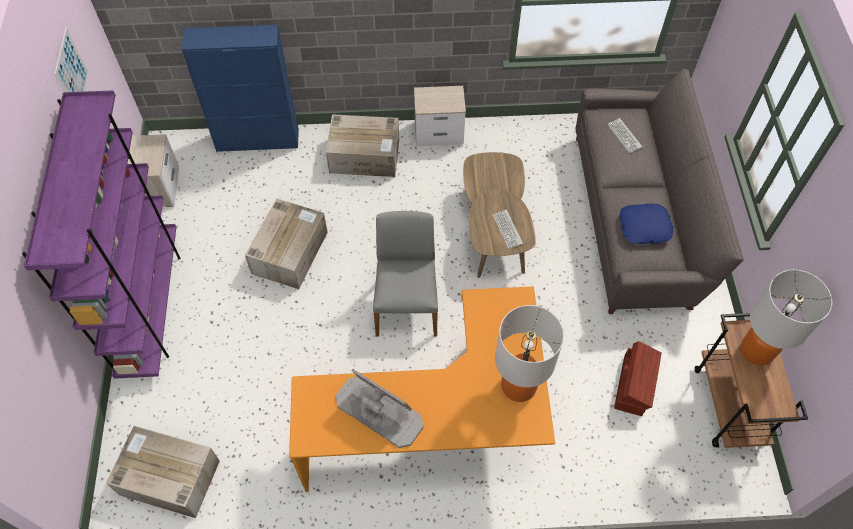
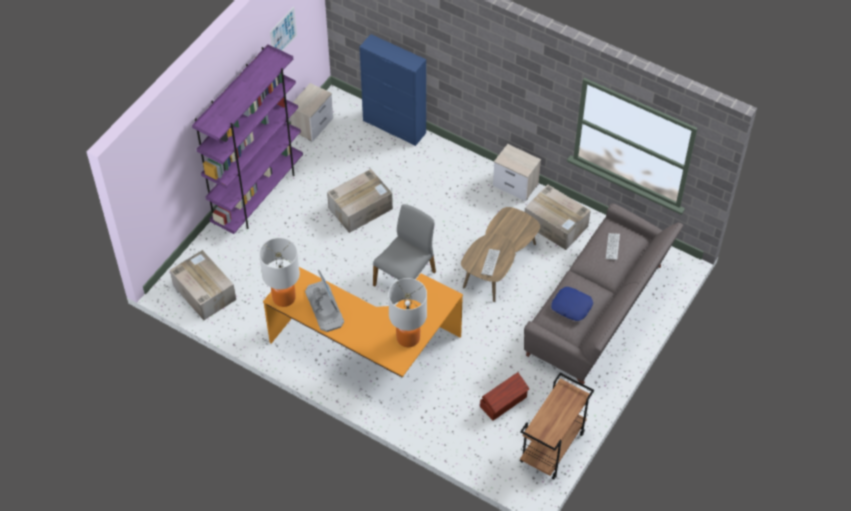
camera: 35 degrees right, 5 degrees down
(365, 156) = (455, 174): cardboard box -> cardboard box (556, 225)
(757, 350) = (565, 404): table lamp -> table lamp (284, 297)

